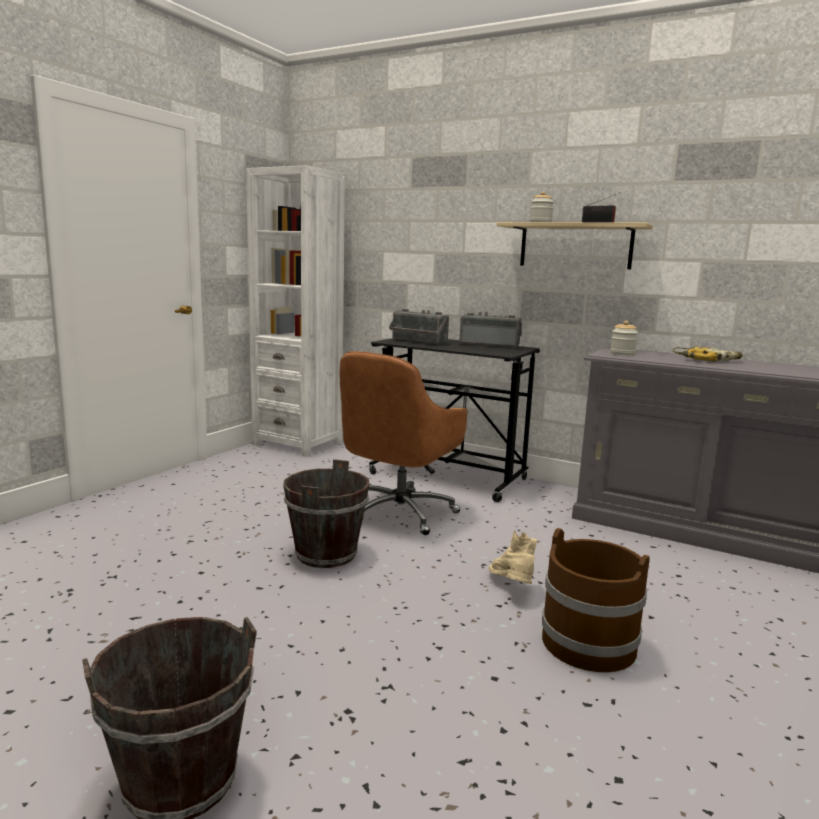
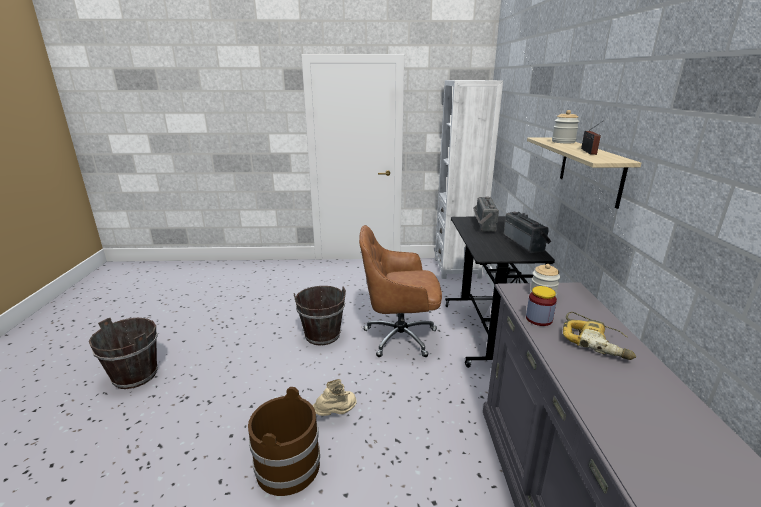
camera: 60 degrees right, 10 degrees up
(664, 360) = (539, 319): none -> jar

